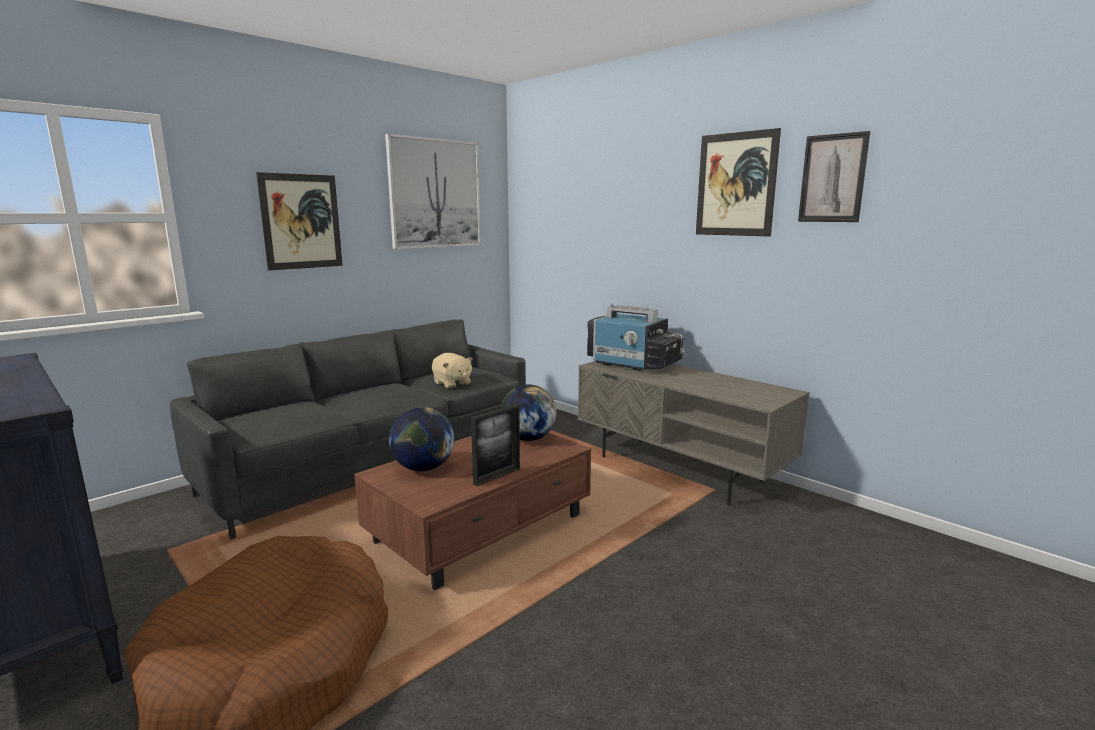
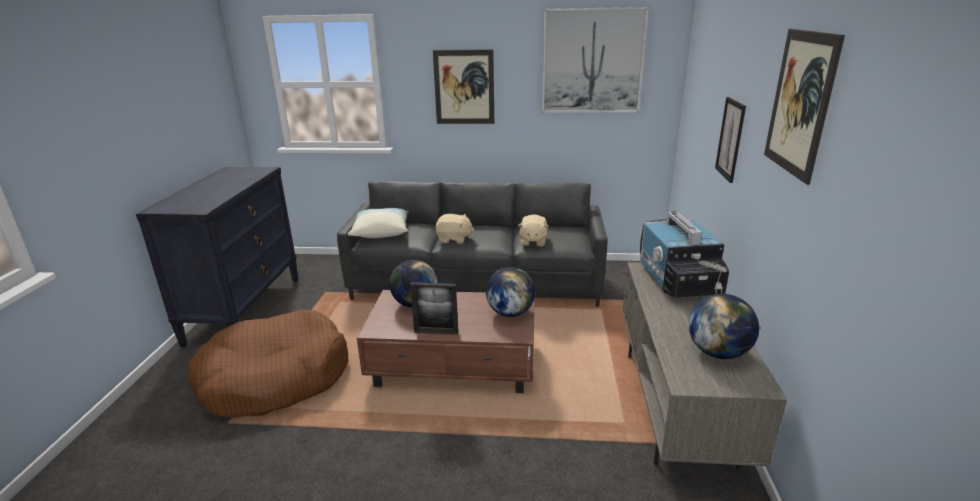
camera: 50 degrees right, 10 degrees up
(255, 421) = (381, 232): none -> pillow
(367, 402) = (454, 239): none -> beige plush toy
(739, 387) = (718, 352): none -> globe
(832, 178) = (869, 127): picture -> picture (730, 139)

